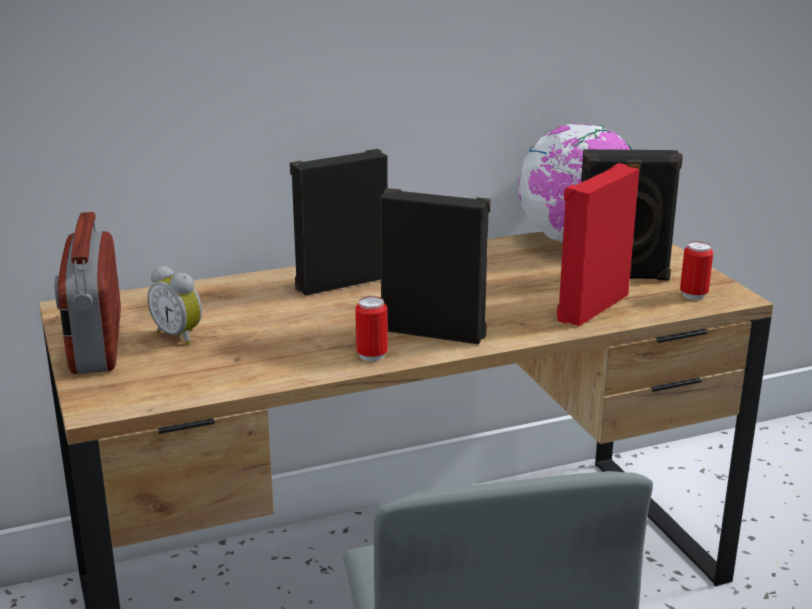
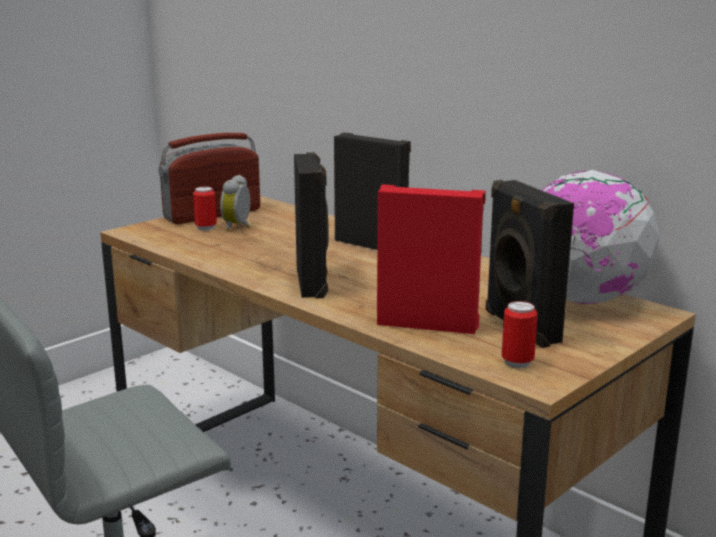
camera: 65 degrees right, 5 degrees down
(372, 355) = (252, 273): can -> can (206, 228)

